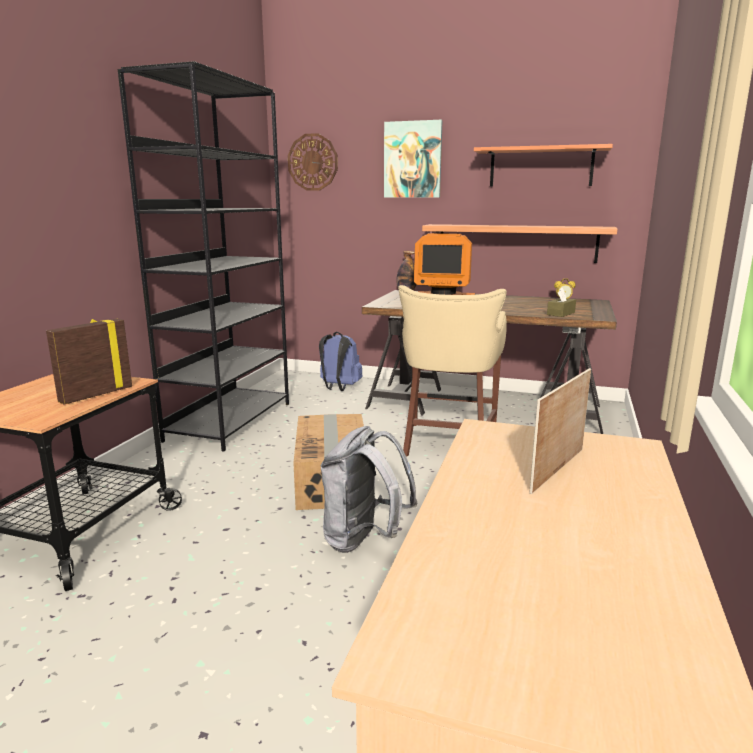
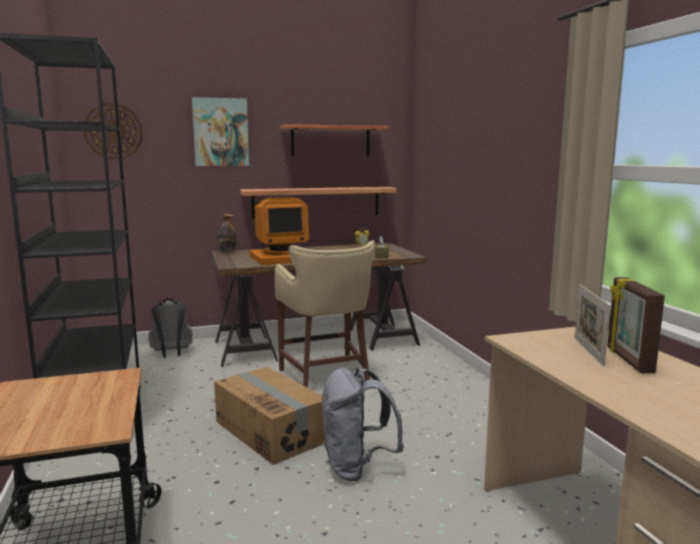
camera: 35 degrees left, 5 degrees down
(96, 394) = (109, 395): picture frame -> picture frame (628, 360)
(339, 388) = (171, 354): blue backpack -> grey backpack

